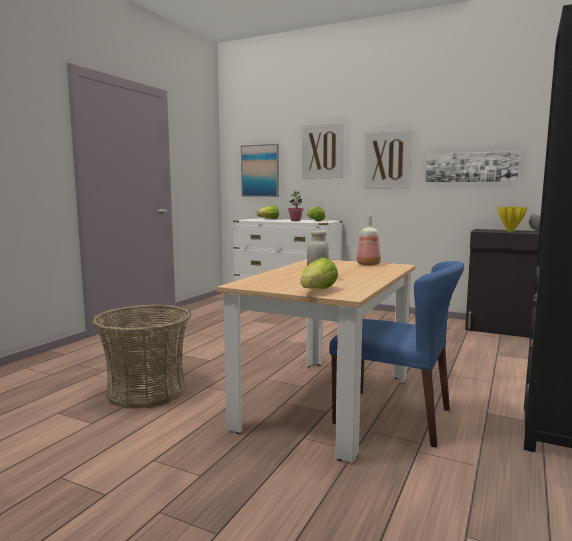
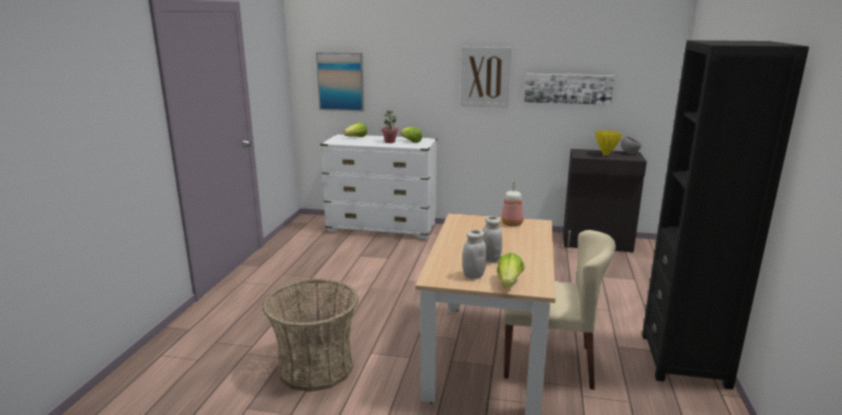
camera: 15 degrees left, 10 degrees up
(286, 285) = (473, 275): none -> white jar
(322, 151) = (413, 64): picture -> none
(394, 416) = (549, 362): blue chair -> beige chair

